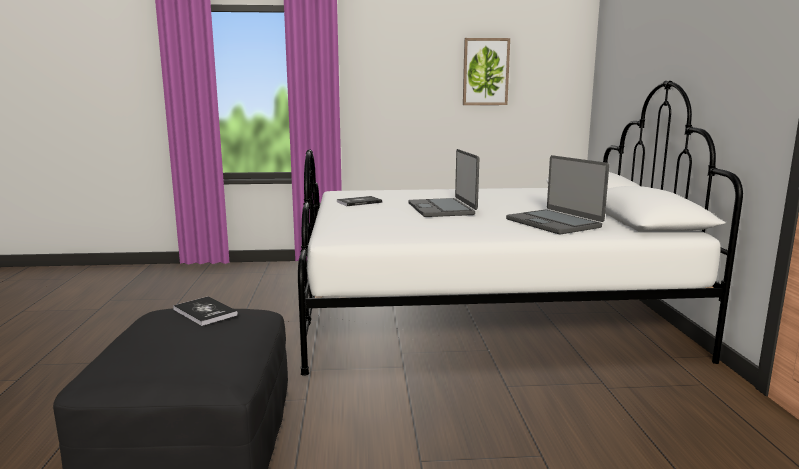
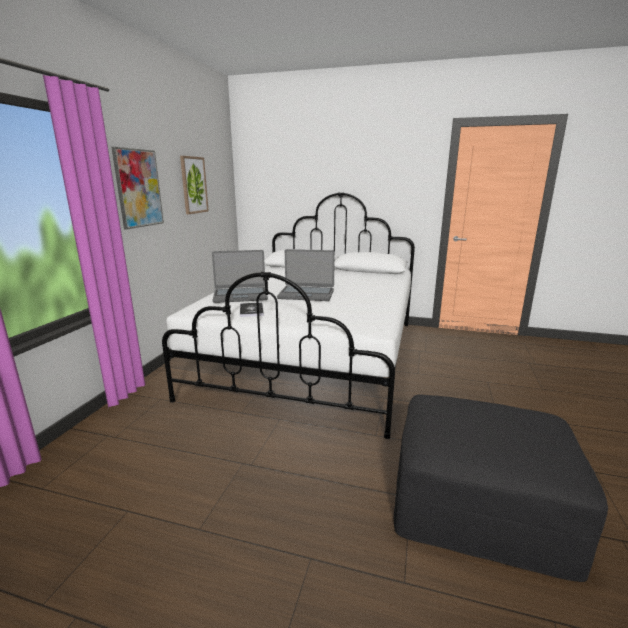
camera: 70 degrees left, 5 degrees up
(205, 312) = (451, 413): book -> none
(387, 73) = (138, 188): none -> picture
(554, 223) = (368, 281): laptop -> laptop (240, 295)

